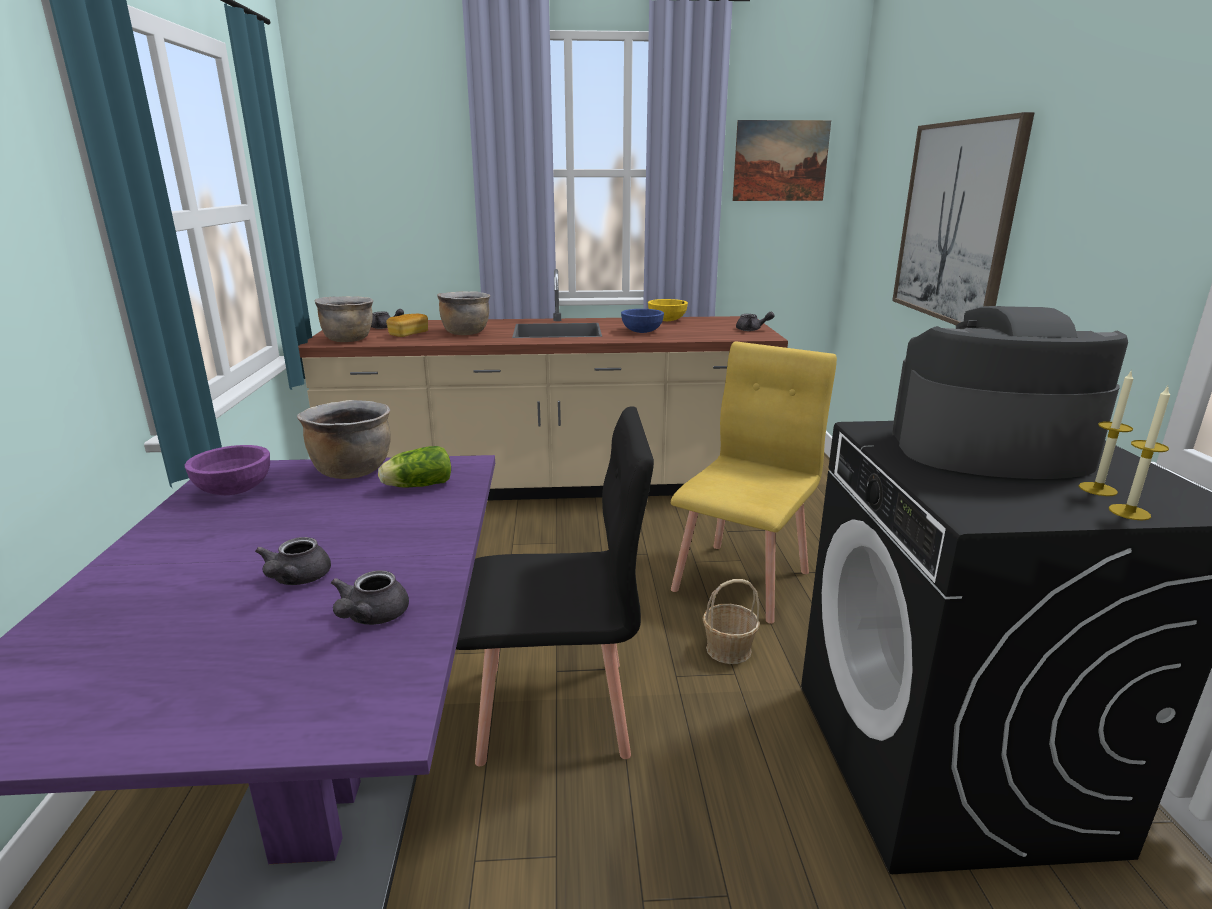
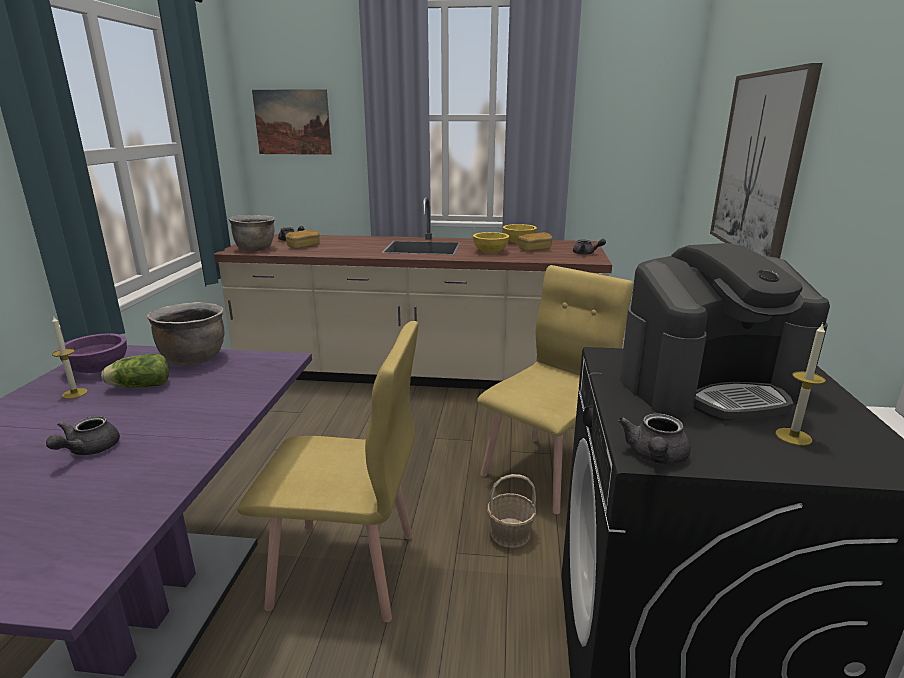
camera: 10 degrees right, 0 degrees up
(371, 617) = (119, 490): grey teapot -> grey teapot (655, 457)
(416, 486) = (232, 376): lettuce -> lettuce (138, 386)
(466, 333) = (348, 247): brown cooking pot -> none
(556, 710) = (345, 570): black chair -> yellow chair
(641, 332) = (490, 252): blue bowl -> yellow bowl
(690, 327) = (534, 249): none -> bread
(780, 161) = (626, 107): picture -> picture (292, 122)
(988, 450) = (709, 385): coffee machine -> coffee machine turned 150 degrees clockwise
(1129, 512) = (810, 465): candle -> candle (74, 393)

